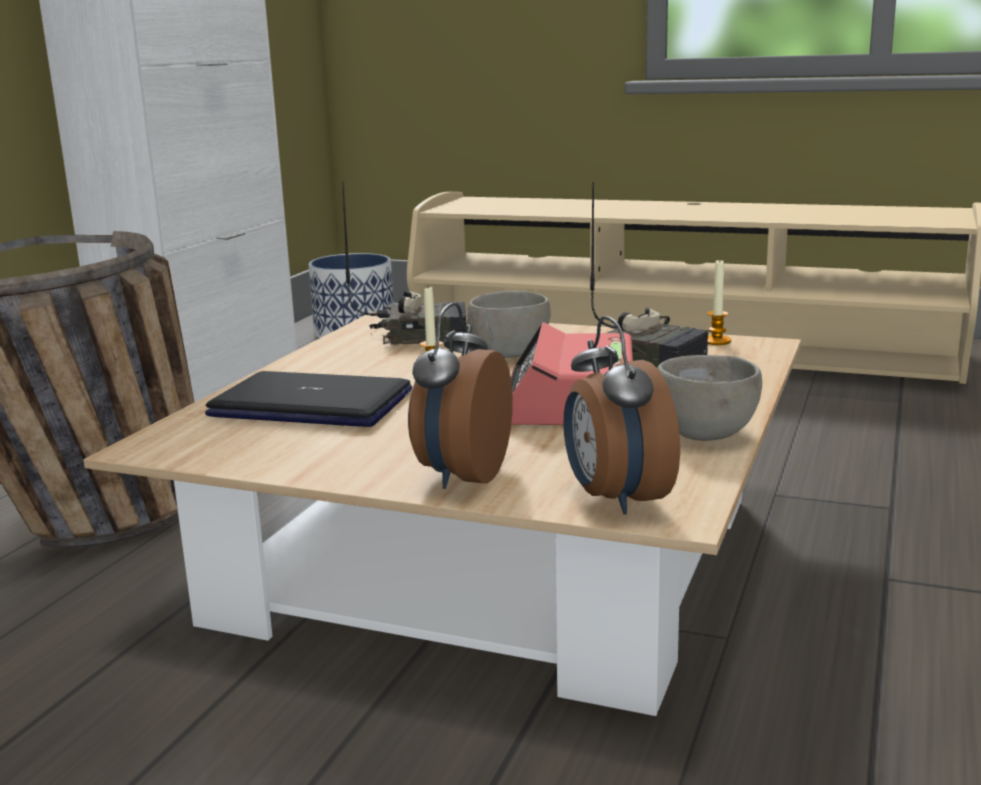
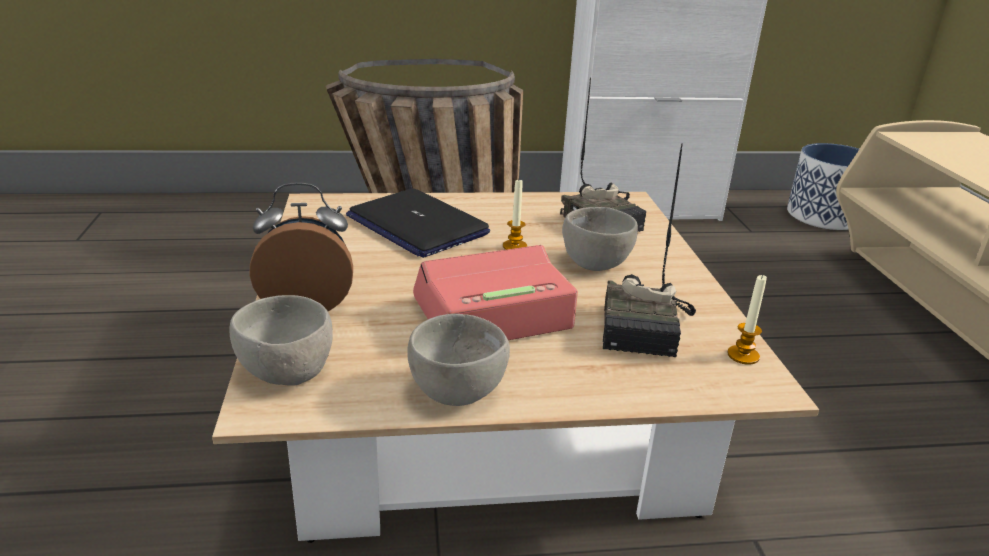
camera: 60 degrees right, 10 degrees up
(313, 404) = (416, 225): laptop -> laptop turned 150 degrees clockwise
(615, 499) = (285, 373): alarm clock -> grey bowl

